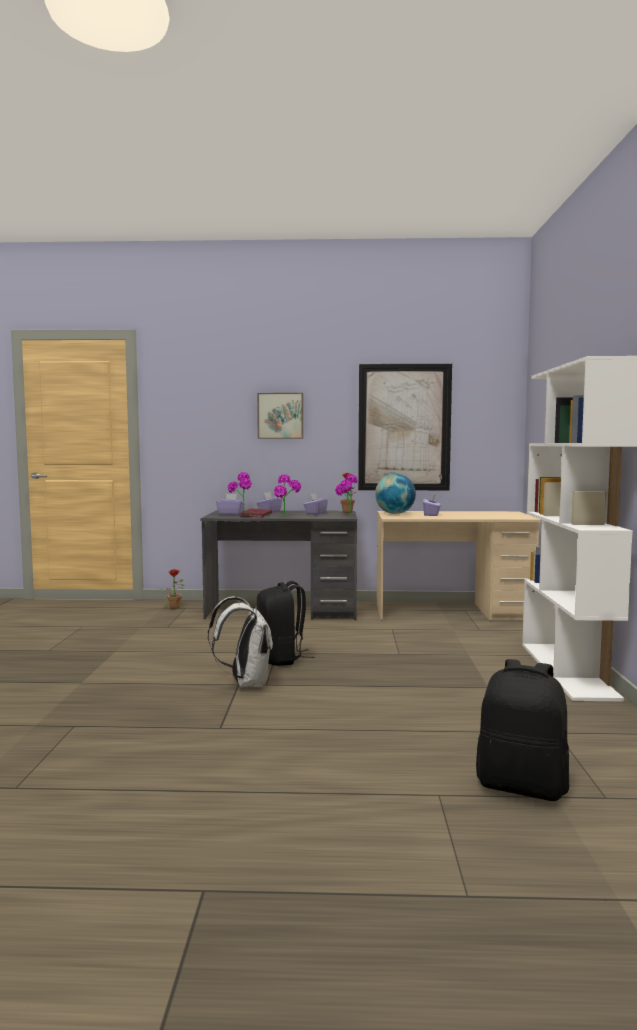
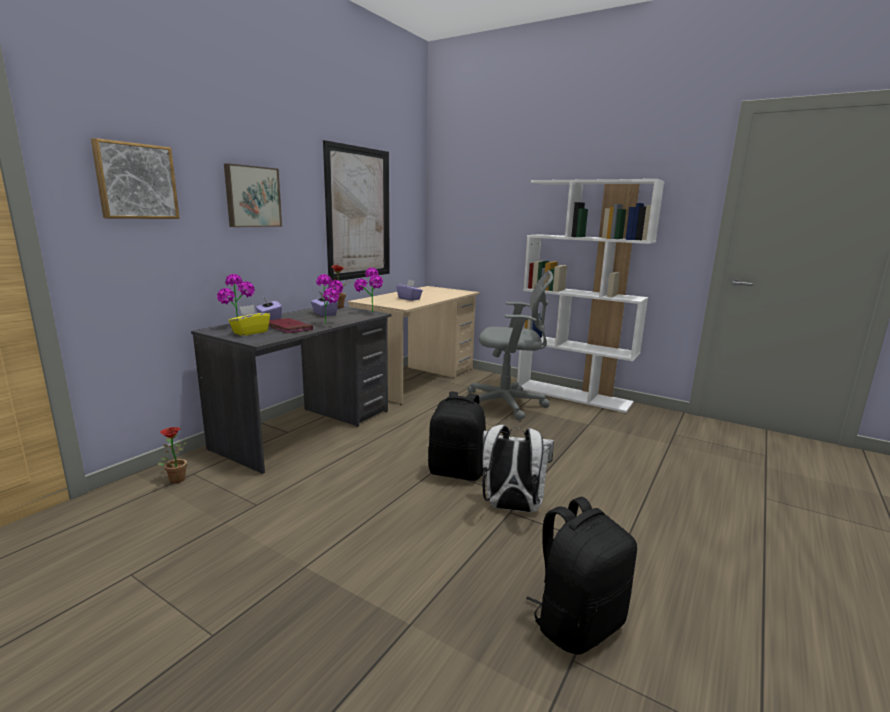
camera: 60 degrees left, 10 degrees up
(194, 410) = (136, 181): none -> picture
(230, 514) = (250, 332): purple tissue box -> yellow tissue box
(395, 513) = (380, 302): globe -> none
(466, 649) = (508, 404): none -> grey office chair
(522, 786) = (751, 470): black backpack -> black backpack (577, 623)

